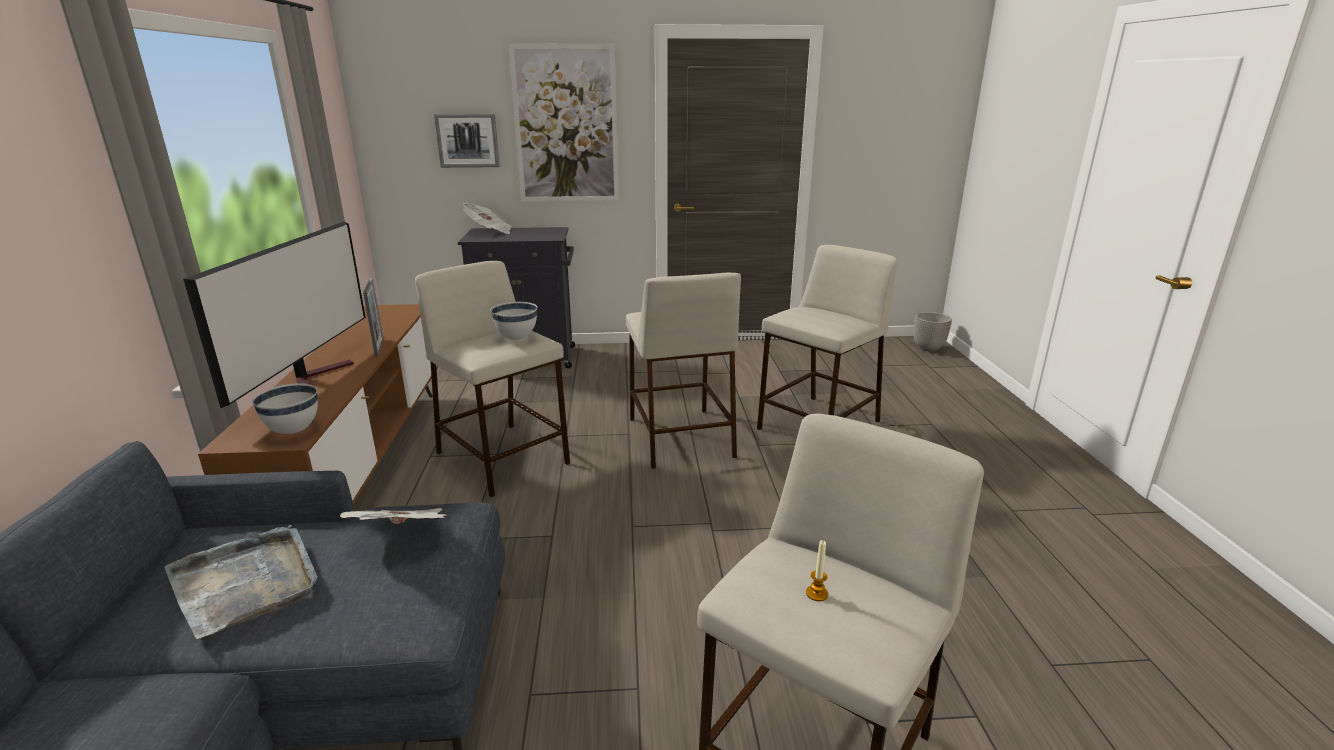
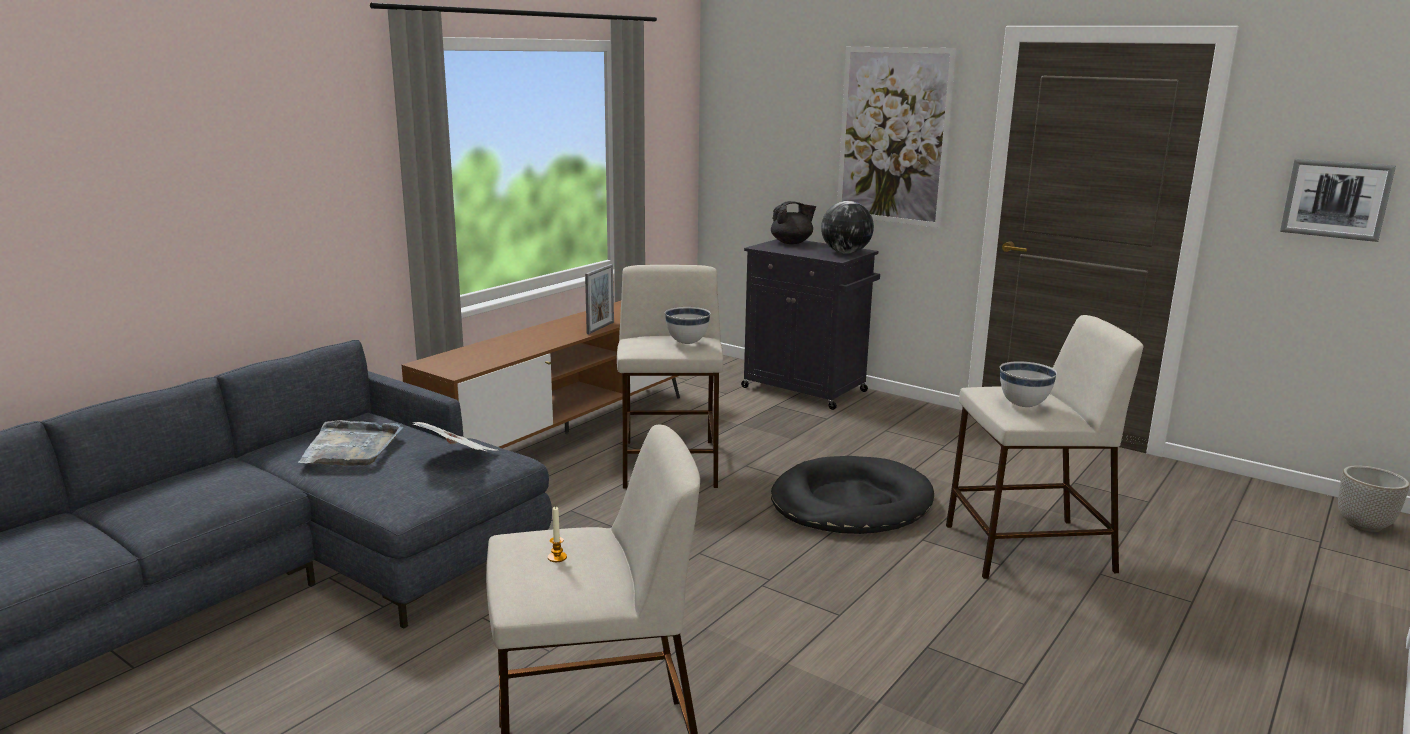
camera: 40 degrees right, 5 degrees down
(293, 431) = (464, 367): white bowl -> white bowl (1023, 405)
(315, 377) = (528, 338): television -> none
(467, 140) = (795, 145): picture -> picture (1336, 199)
(489, 231) = (792, 243): newspaper -> black teapot
(549, 232) = (845, 253): none -> globe
(679, 436) = (850, 503): beige stool -> black dog bed

